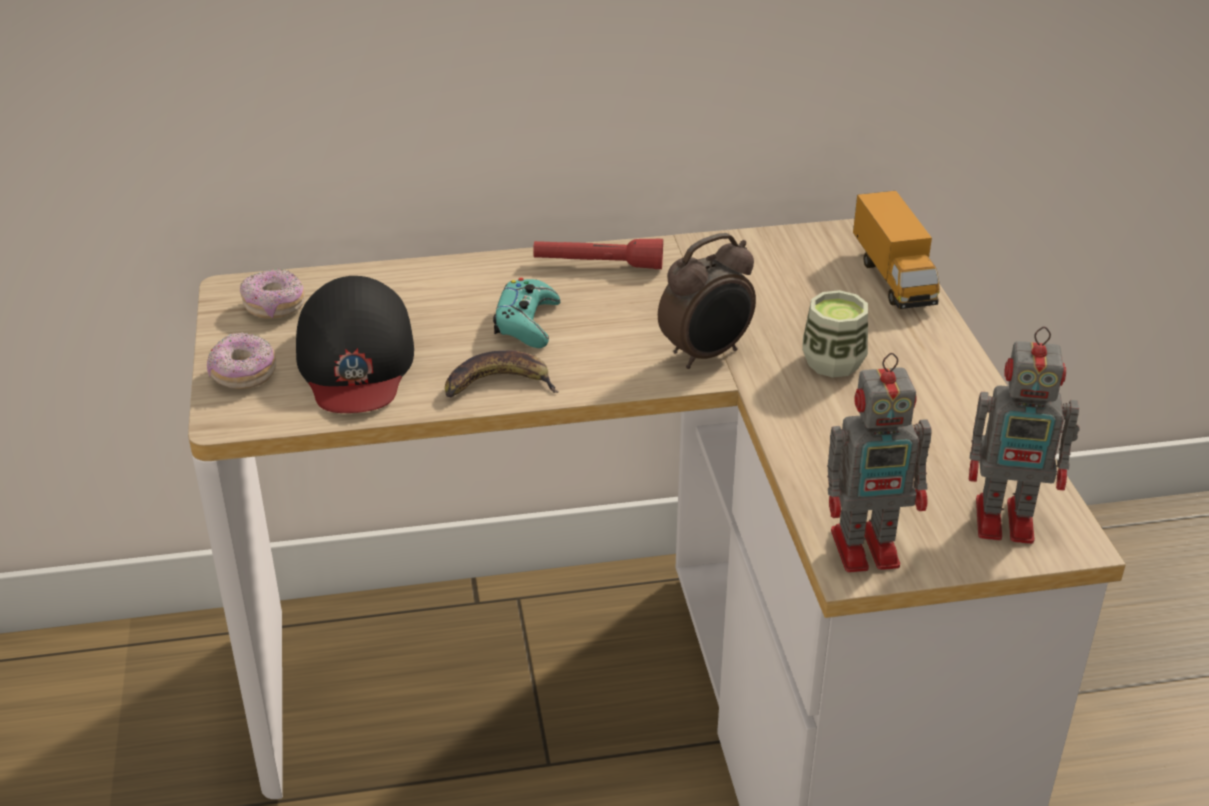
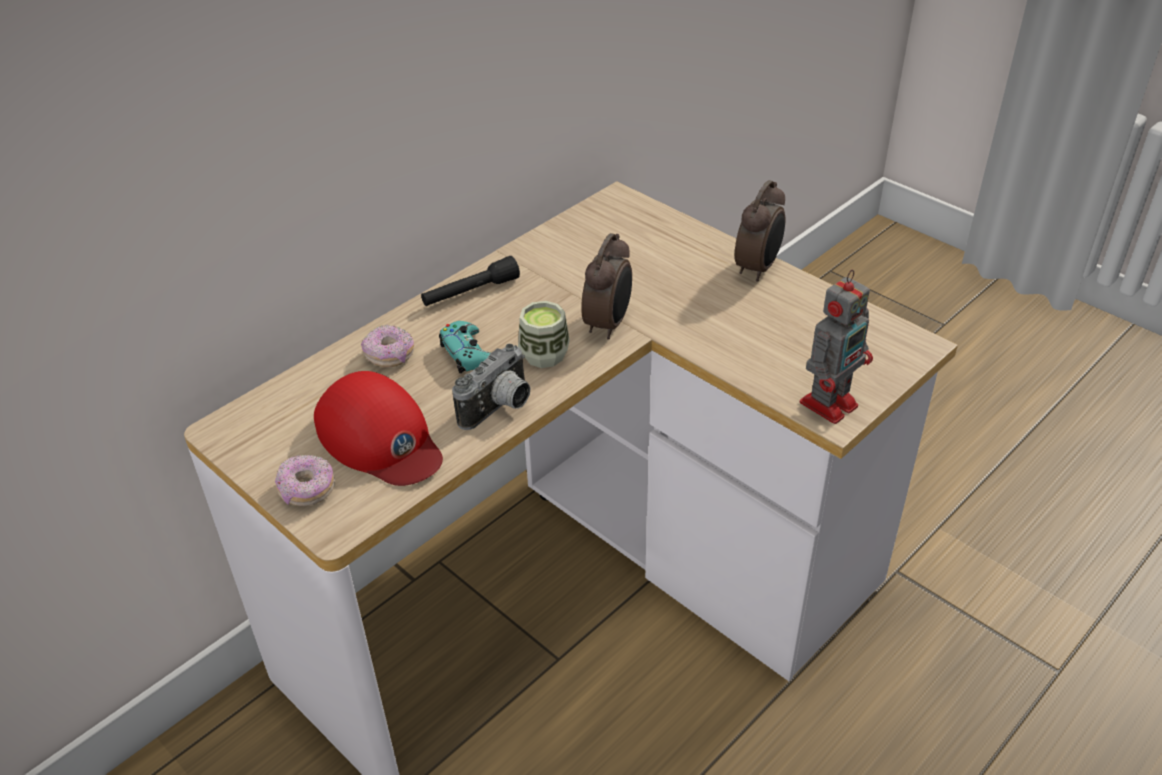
camera: 35 degrees left, 5 degrees up
(274, 307) = (270, 428): donut -> donut (390, 356)
(356, 360) = (380, 439): black cap -> red cap
(498, 385) = (500, 408): banana -> camera
(598, 264) = (470, 292): red flashlight -> black flashlight
(833, 362) = (687, 295): cup -> cup (544, 355)
(893, 278) = (662, 224): toy truck -> none
(956, 370) = (758, 268): none -> alarm clock
(1008, 520) = (880, 348): toy robot -> none

